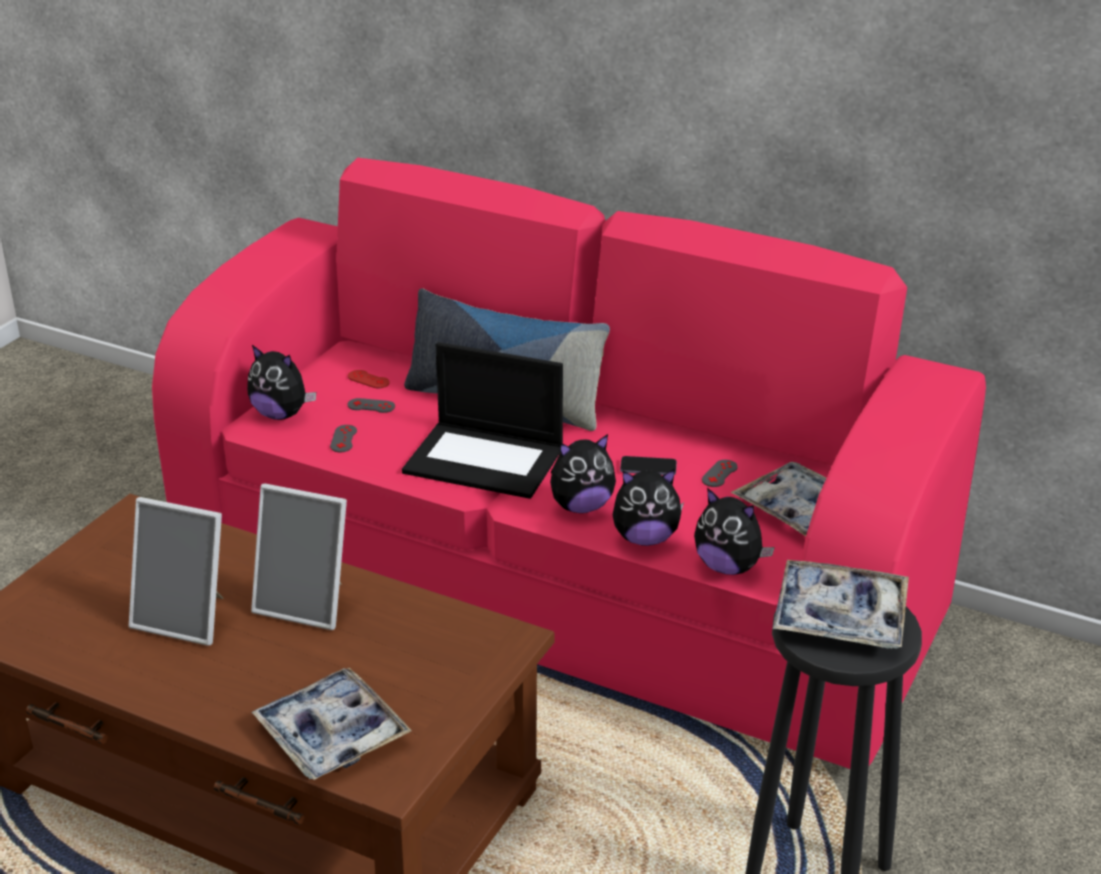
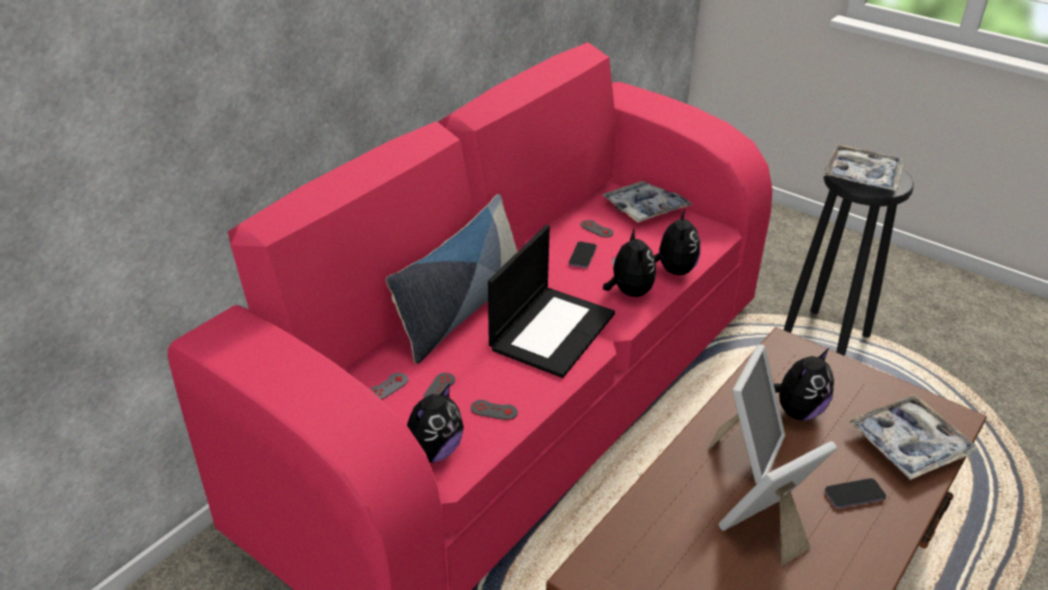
camera: 80 degrees left, 5 degrees up
(186, 618) = (769, 531): picture frame -> picture frame turned 150 degrees counterclockwise
(241, 682) = (854, 495): none -> phone
(368, 379) = (388, 387): red game controller -> grey game controller
(728, 567) = (709, 243): plush toy -> plush toy (797, 411)

